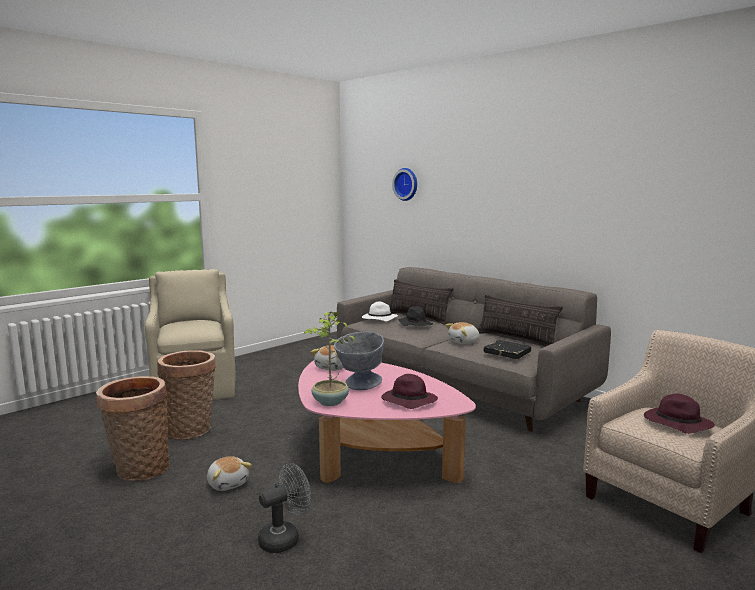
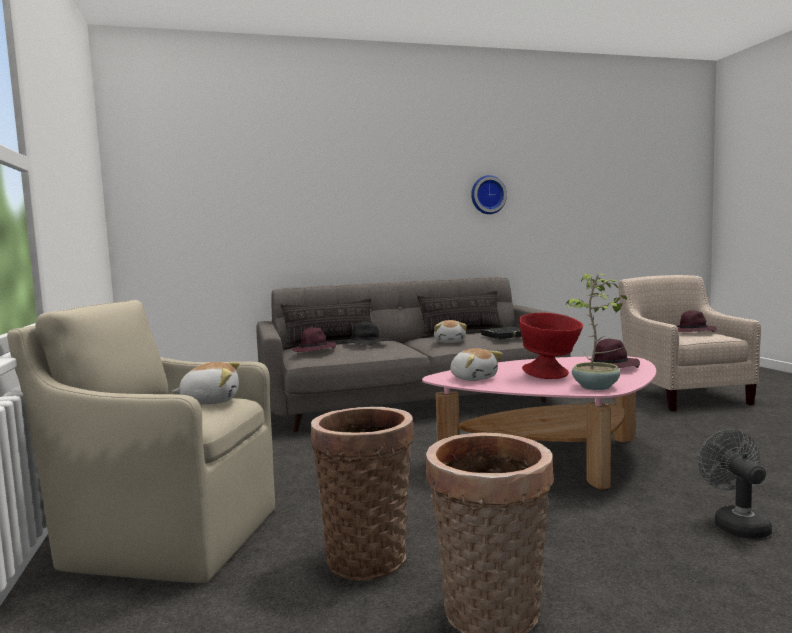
camera: 60 degrees left, 5 degrees down
(228, 483) = (583, 542): plush toy -> plush toy (210, 401)
(359, 386) = (550, 376): grey bowl -> red bowl
(379, 319) = (314, 351): white hat -> purple hat
(406, 184) = (248, 183): wall clock -> wall clock (487, 195)

